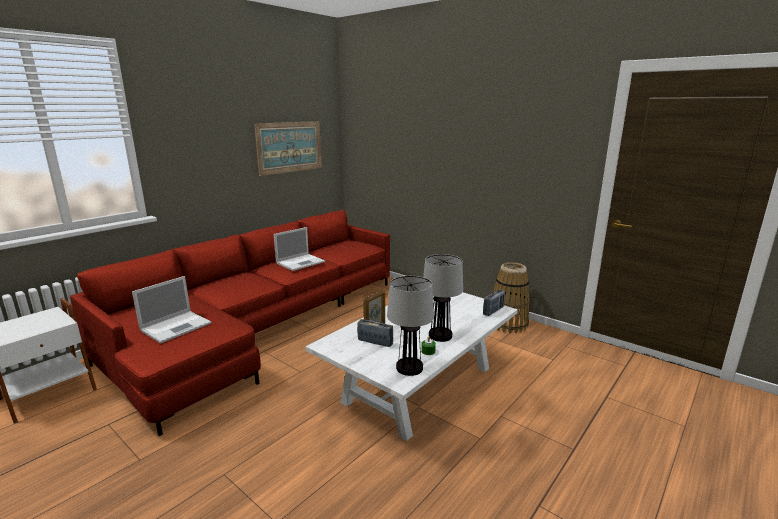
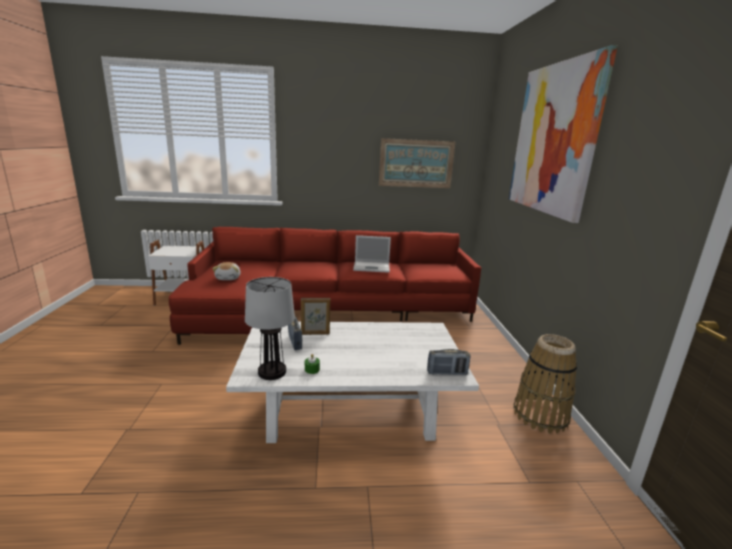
camera: 45 degrees right, 0 degrees up
(177, 326) = (228, 278): laptop -> plush toy
(440, 336) = (348, 365): table lamp -> none
(446, 118) = (553, 139): none -> picture

